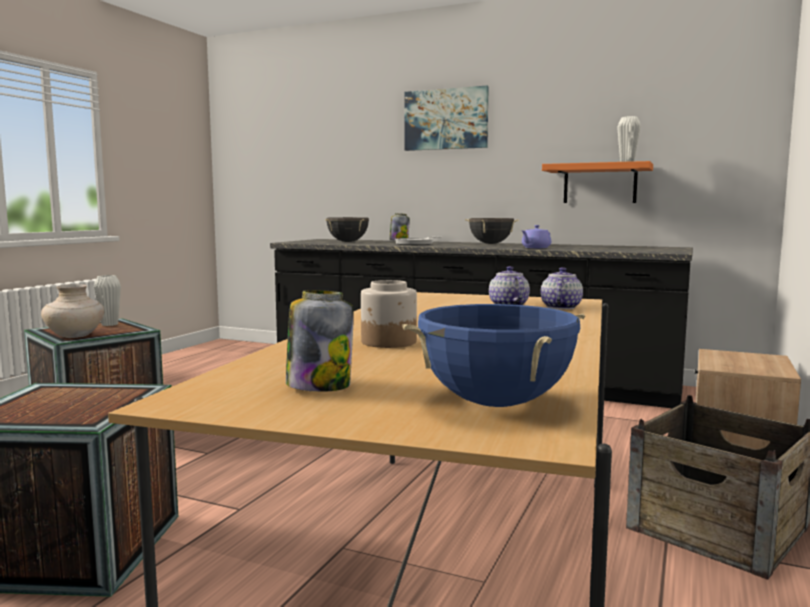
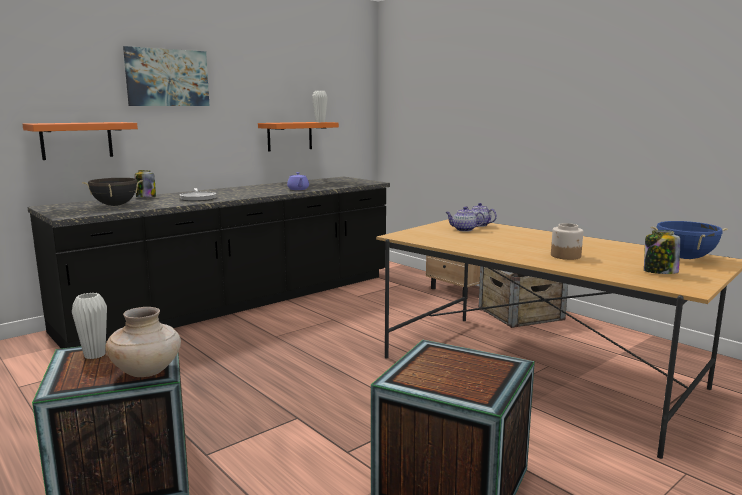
camera: 65 degrees left, 5 degrees up
(361, 184) = (76, 140): none -> orange shelf
(490, 243) = (236, 189): black cooking pot -> none

